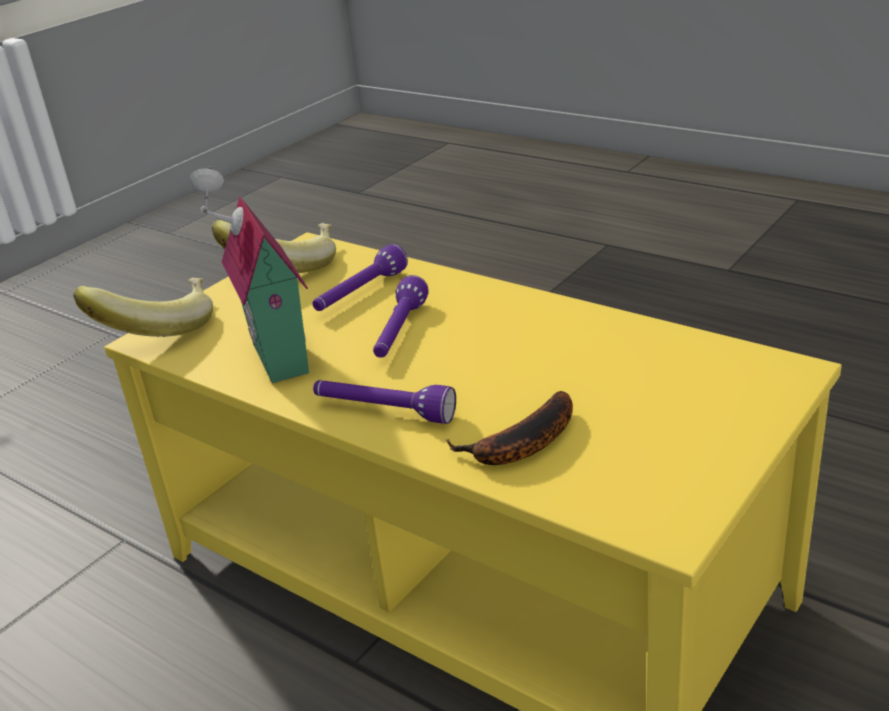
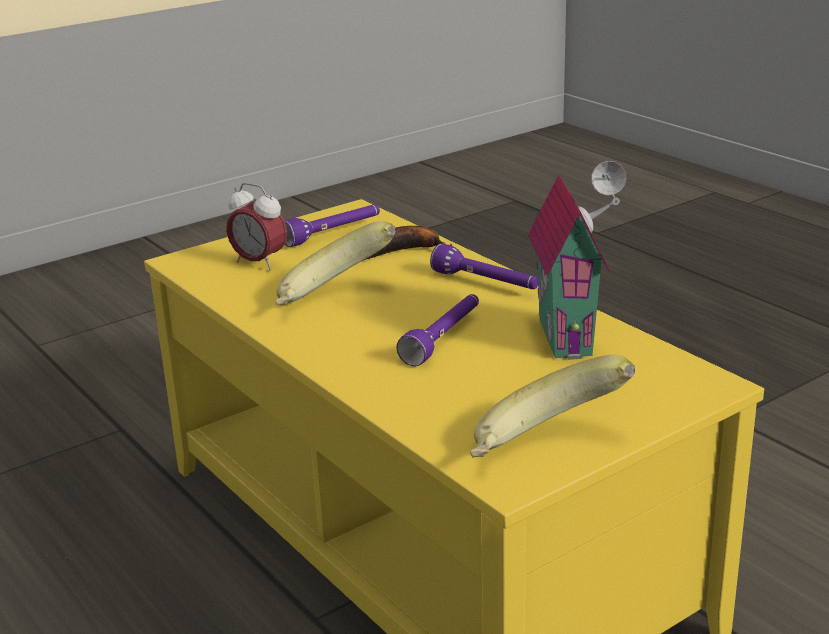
camera: 165 degrees left, 5 degrees down
(158, 328) = (704, 393): banana -> banana (334, 300)
(360, 293) = (465, 388): purple flashlight -> purple flashlight (333, 234)
(688, 386) = (259, 263): none -> alarm clock

